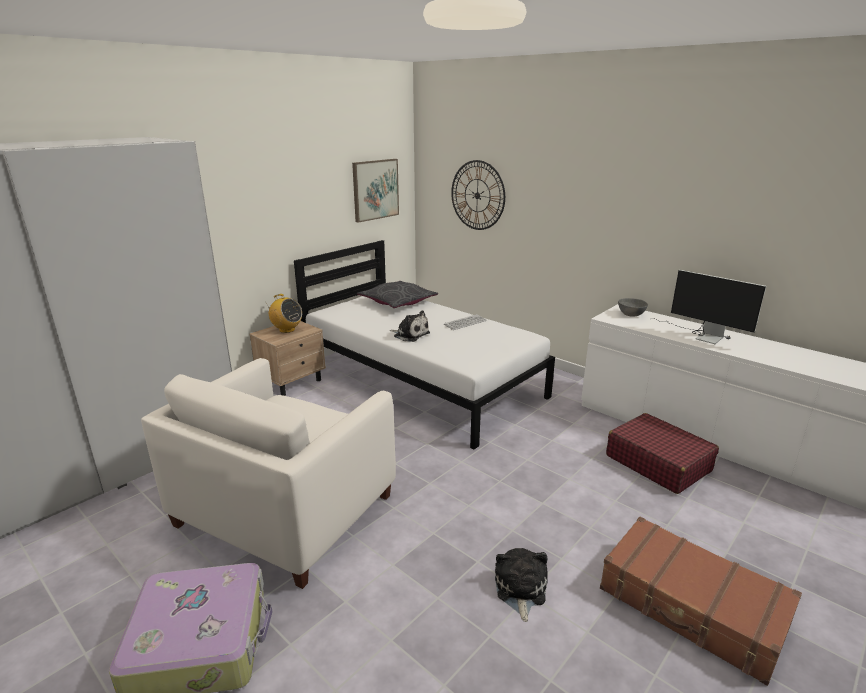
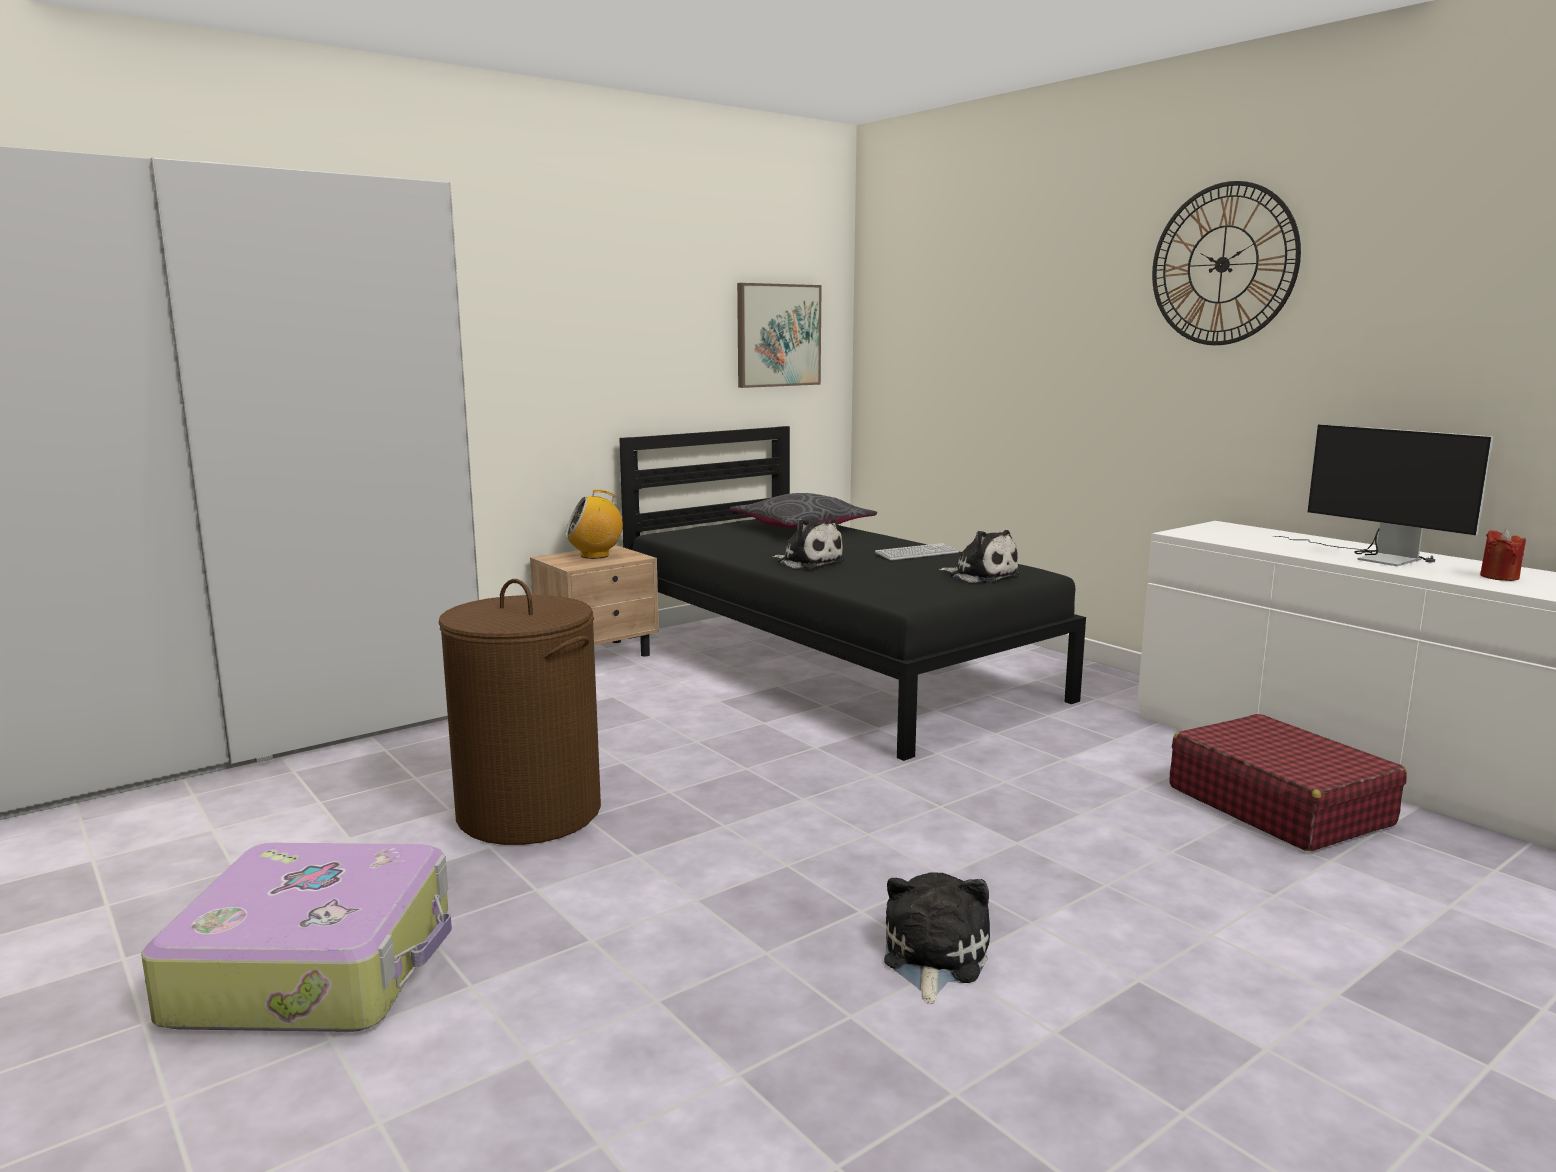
camera: 10 degrees right, 10 degrees down
(286, 510) = (528, 813): white armchair -> brown laundry basket
(287, 330) = (595, 555): radio -> radio turned 120 degrees clockwise
(421, 380) = (832, 666): white bed -> black bed
(477, 195) = (959, 342): wall clock -> wall clock (1222, 264)
(503, 341) = (980, 576): none -> plush toy
(630, 315) = (1234, 531): grey bowl -> none
(691, 607) = (1294, 1021): brown suitcase -> none
(762, 350) = (1499, 577): none -> red candle

